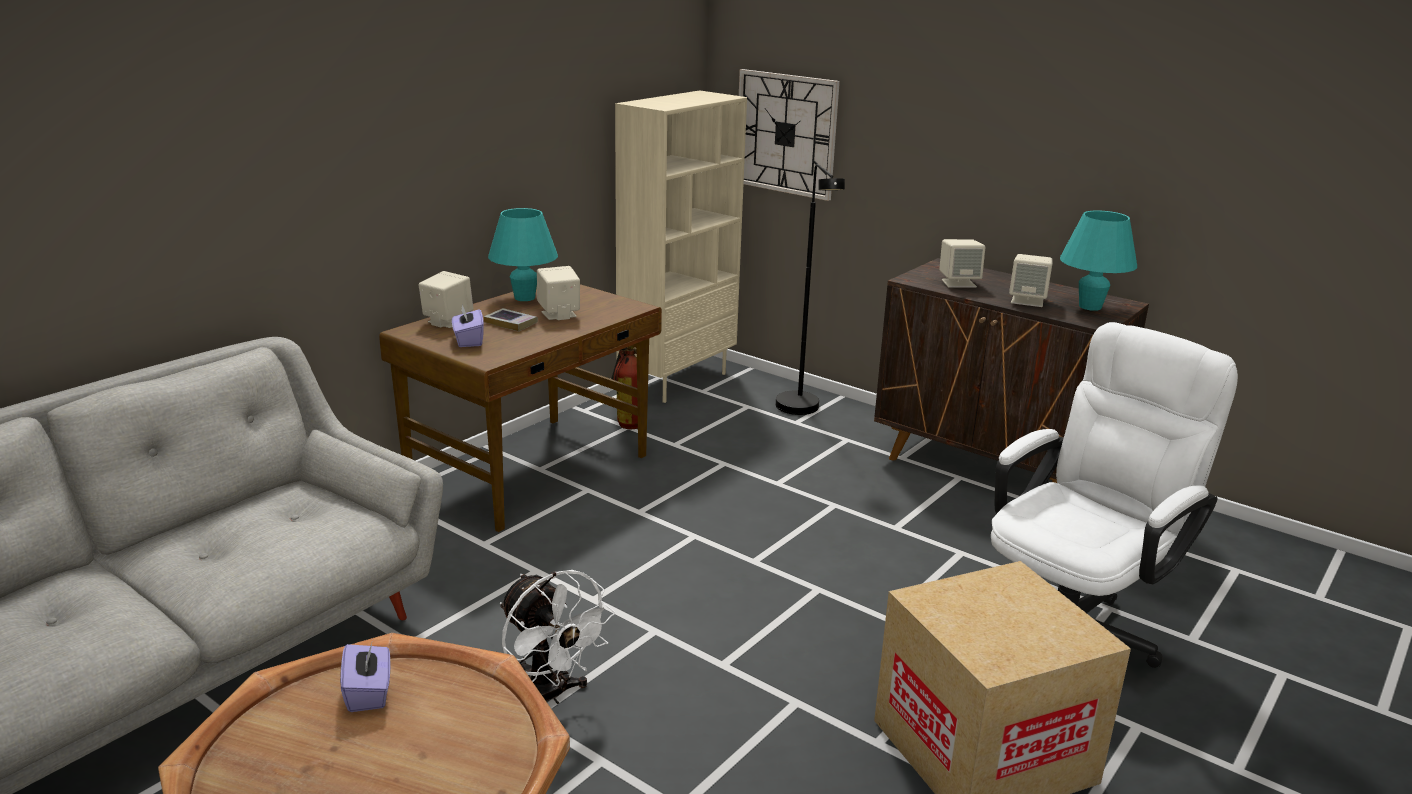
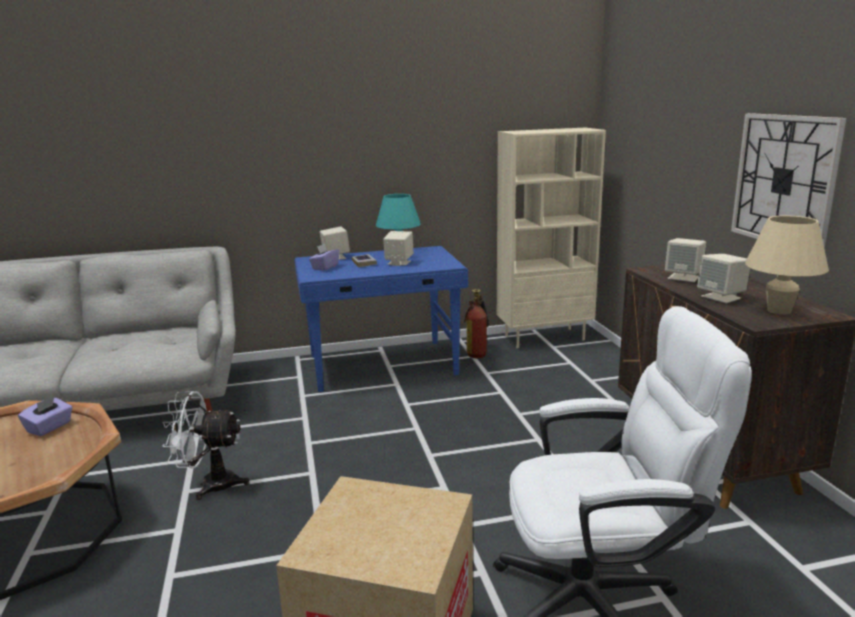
camera: 40 degrees right, 5 degrees down
(532, 470) = (383, 366): brown desk -> blue desk
(550, 696) = (210, 484): white fan -> white fan turned 90 degrees clockwise
(786, 134) = (632, 158): wall clock -> wall clock (784, 181)
(801, 411) = (606, 374): black floor lamp -> none
(1090, 307) = (779, 310): turquoise table lamp -> beige table lamp

